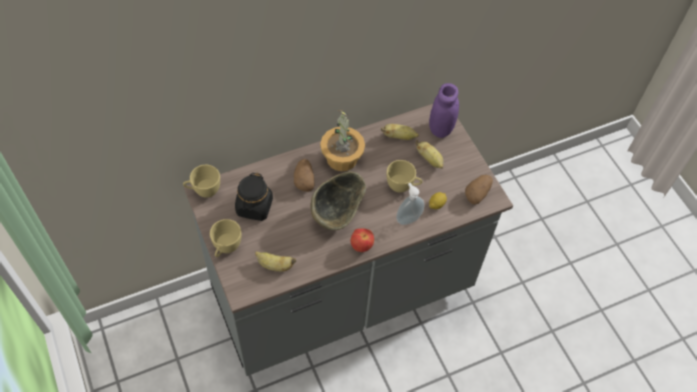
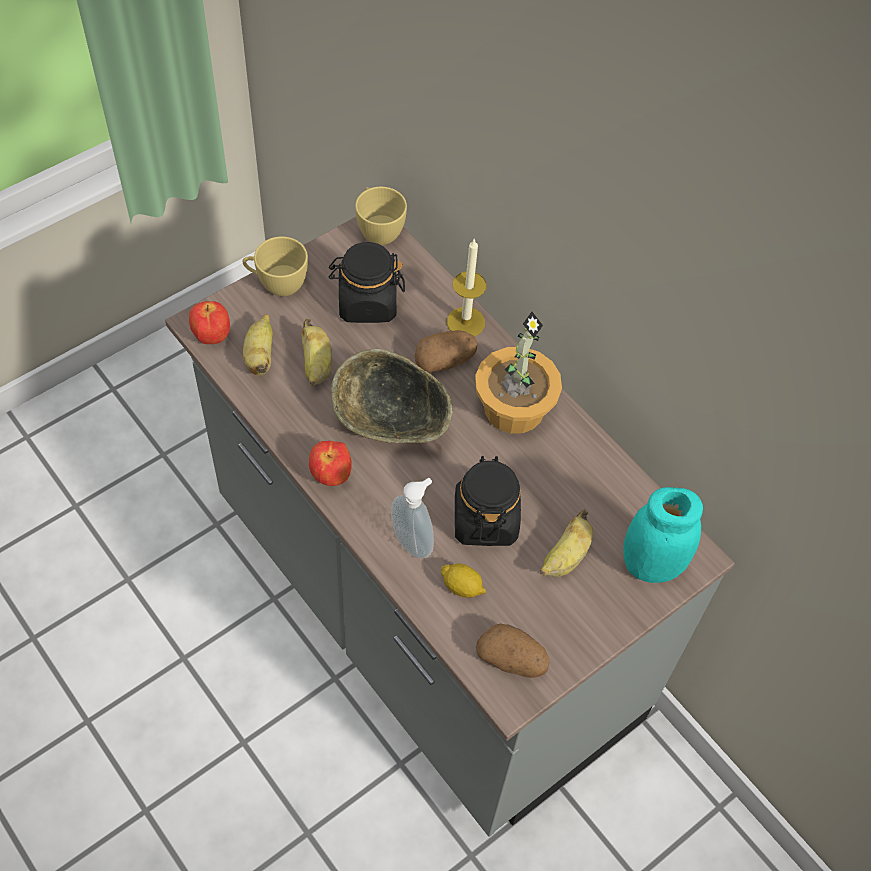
camera: 75 degrees right, 0 degrees up
(253, 288) = (211, 336): none -> apple
(282, 165) = (465, 322): none -> candle
(399, 137) = (601, 493): banana -> banana (316, 365)
(402, 186) = (485, 520): yellow cup -> black jar
(441, 129) = (651, 565): purple jar -> turquoise jar

